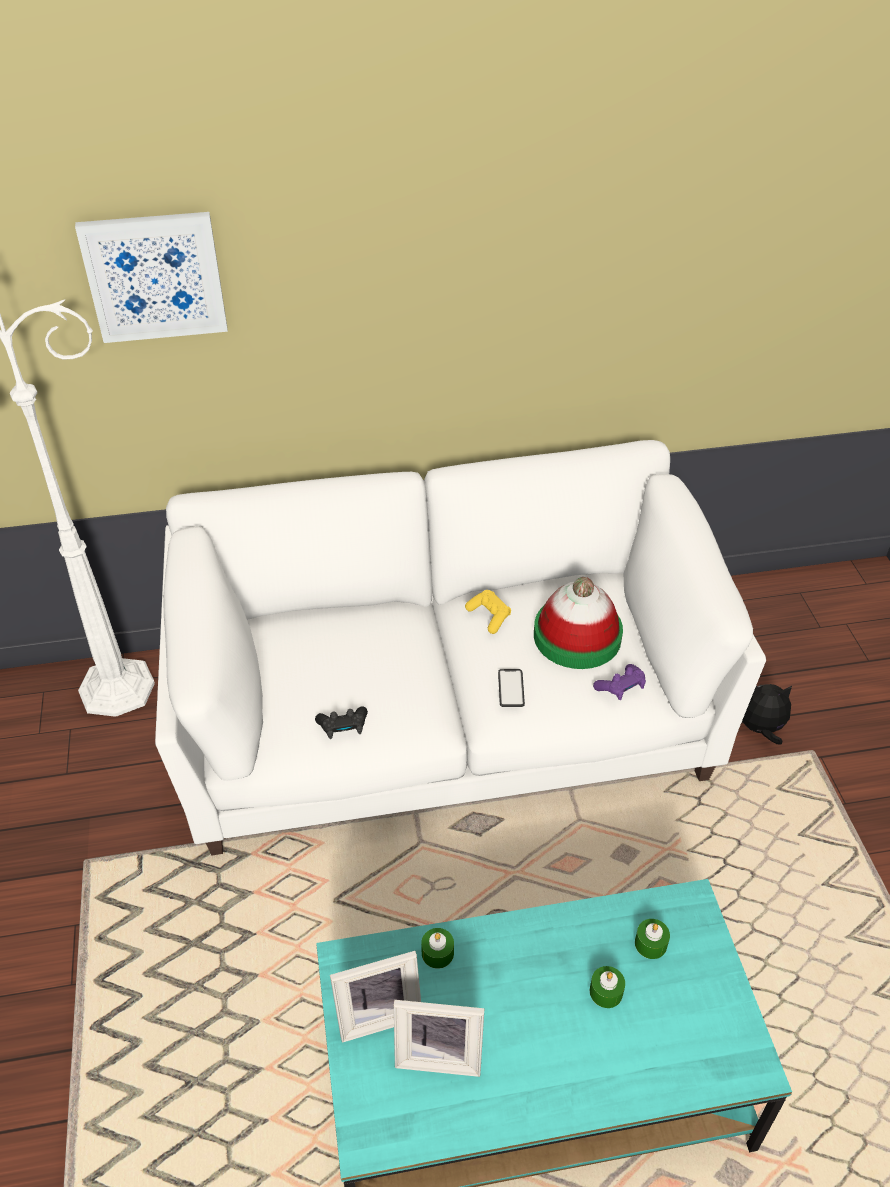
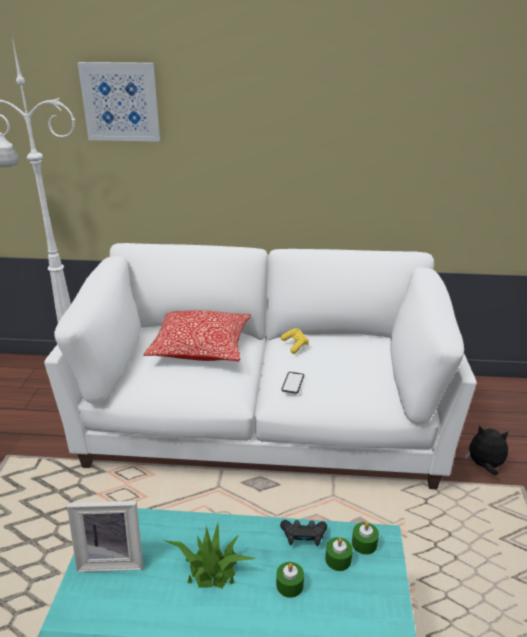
camera: 15 degrees right, 15 degrees down
(343, 727) = (173, 385): black game controller -> black game controller (303, 537)
(353, 648) = (201, 347): none -> pillow
(437, 953) = (174, 530): green candle -> green candle (364, 543)
(439, 1053) = (142, 597): picture frame -> none
(505, 993) = (211, 568): none -> potted plant
(577, 636) = (349, 363): hat -> none
(621, 688) = (370, 394): purple game controller -> none

